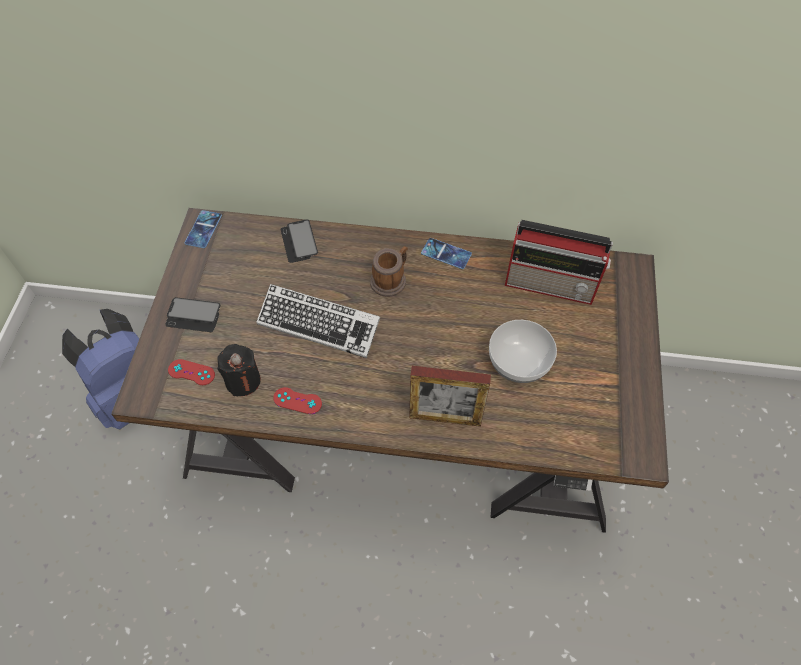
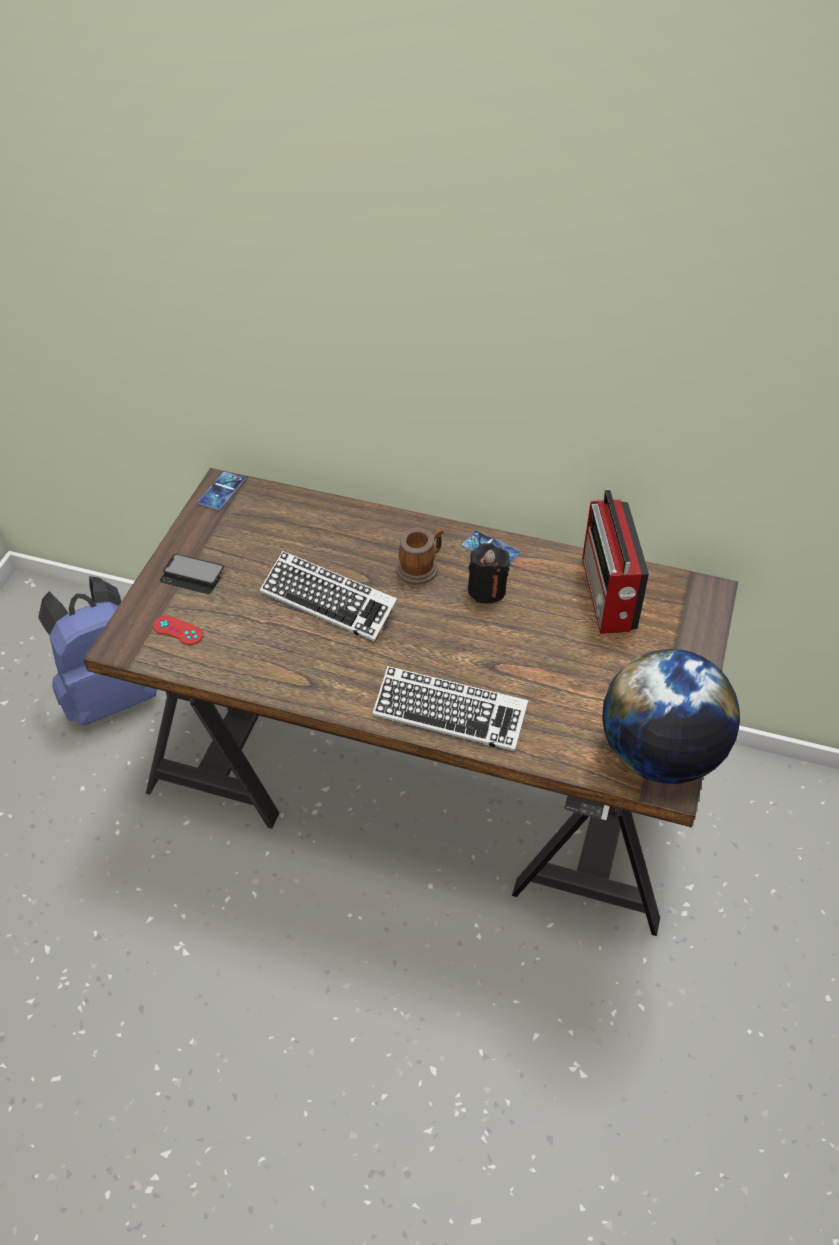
camera: 10 degrees right, 10 degrees down
(243, 380) = (232, 646): black candle -> black candle (487, 590)
(297, 401) = (288, 674): red game controller -> none
(299, 242) = (325, 517): phone -> none
(445, 417) = (450, 714): picture frame -> keyboard
(519, 362) = (549, 671): bowl -> none
(552, 284) = (608, 596): radio -> radio turned 60 degrees clockwise
(627, 429) = (659, 755): none -> globe

